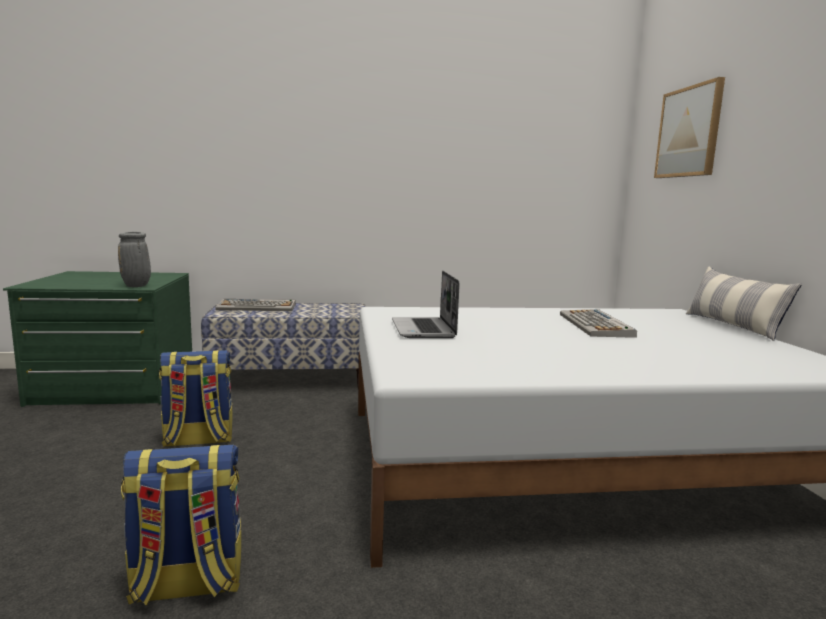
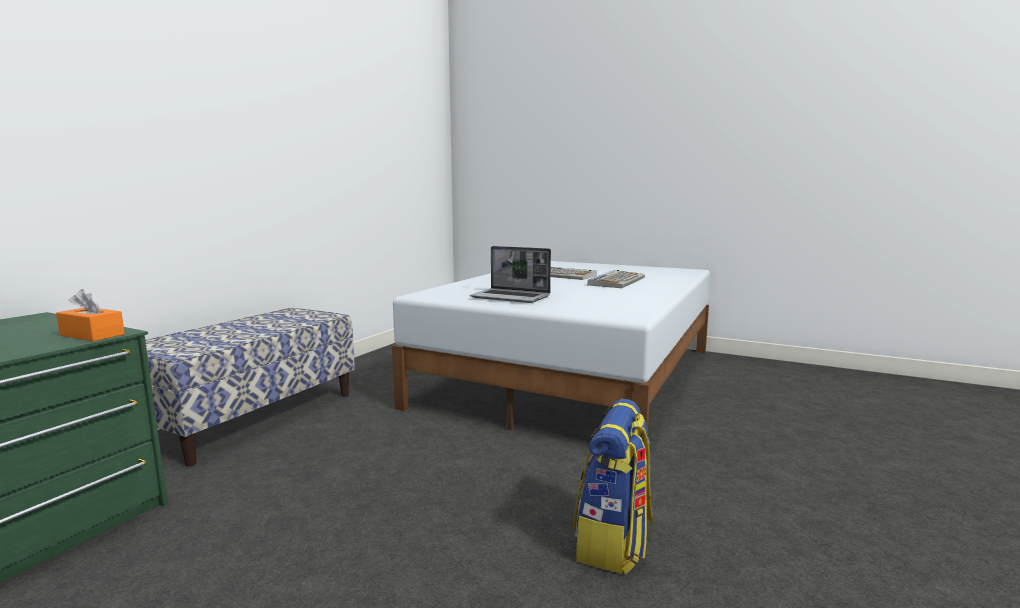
camera: 55 degrees left, 0 degrees up
(136, 286) = (92, 335): grey vase -> orange tissue box
(198, 440) = (329, 495): backpack -> none
(257, 307) = (197, 336): keyboard -> keyboard (617, 281)
(689, 132) = (521, 133): picture -> none
(732, 326) = (594, 263): pillow -> none

